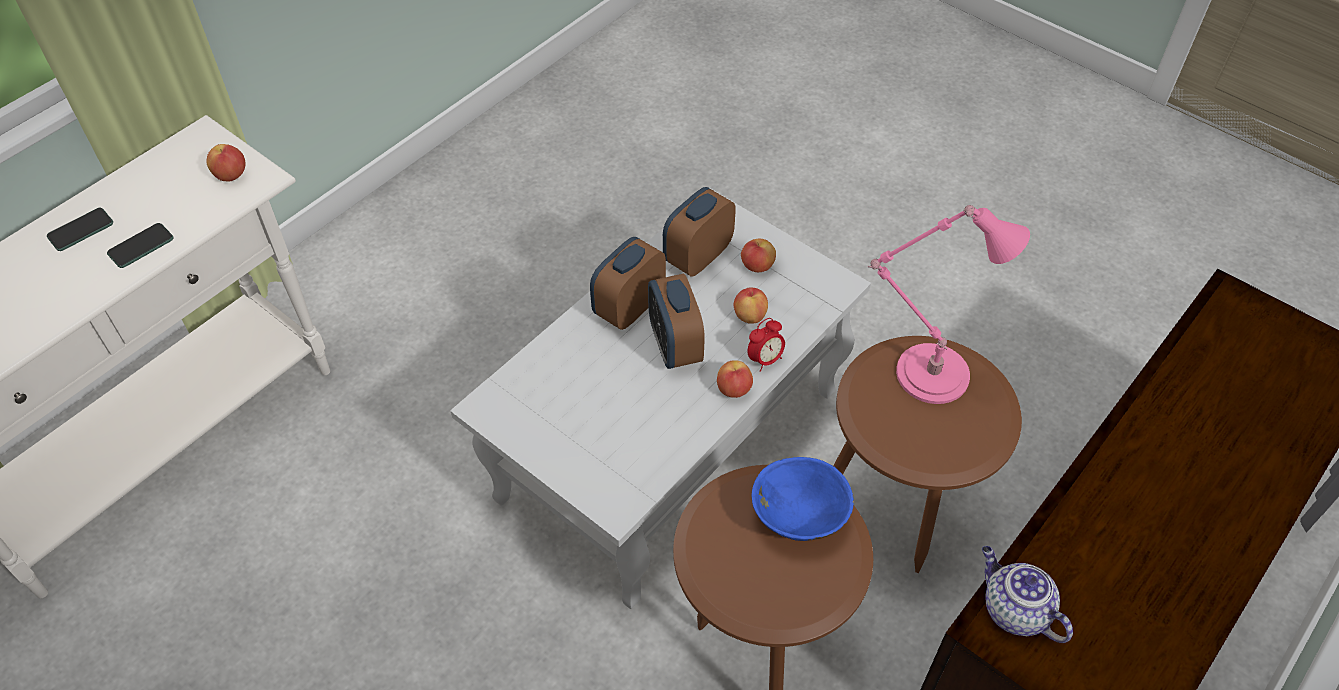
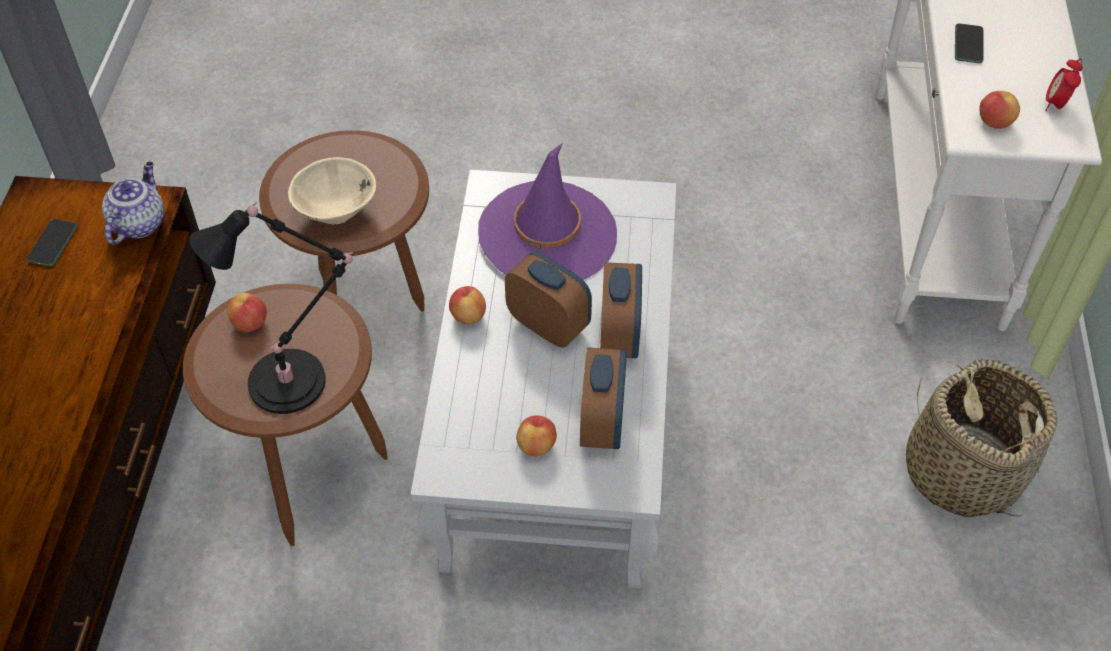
camera: 145 degrees right, 0 degrees up
(81, 230) = (1026, 32): phone -> phone (53, 243)
(419, 256) = (962, 471): none -> basket
(606, 425) = (548, 234): none -> purple hat
(750, 316) = (504, 390): apple -> apple (250, 324)
(765, 359) = (460, 356): alarm clock -> alarm clock (1055, 104)
(799, 518) = (336, 213): blue bowl -> beige bowl
(926, 372) = (294, 380): pink table lamp -> black table lamp
(1013, 610) = (139, 223): teapot -> teapot turned 90 degrees counterclockwise

